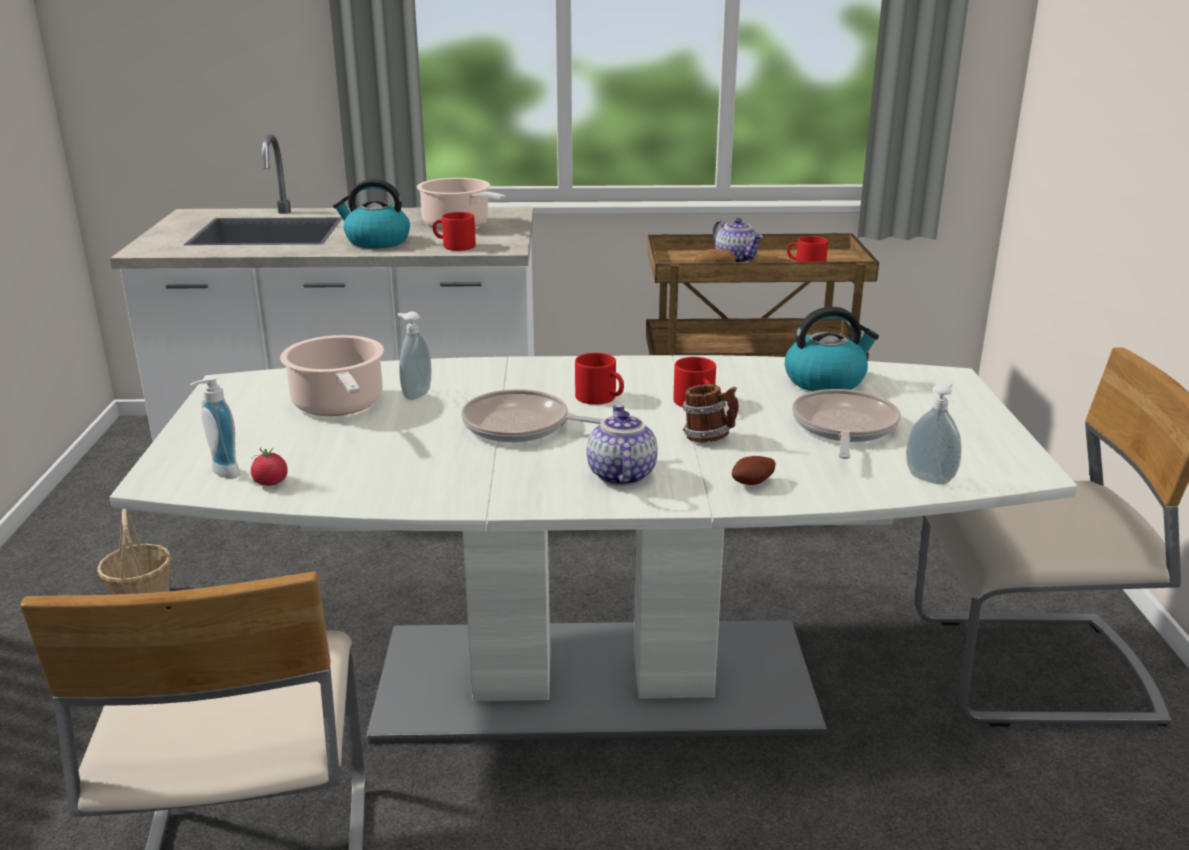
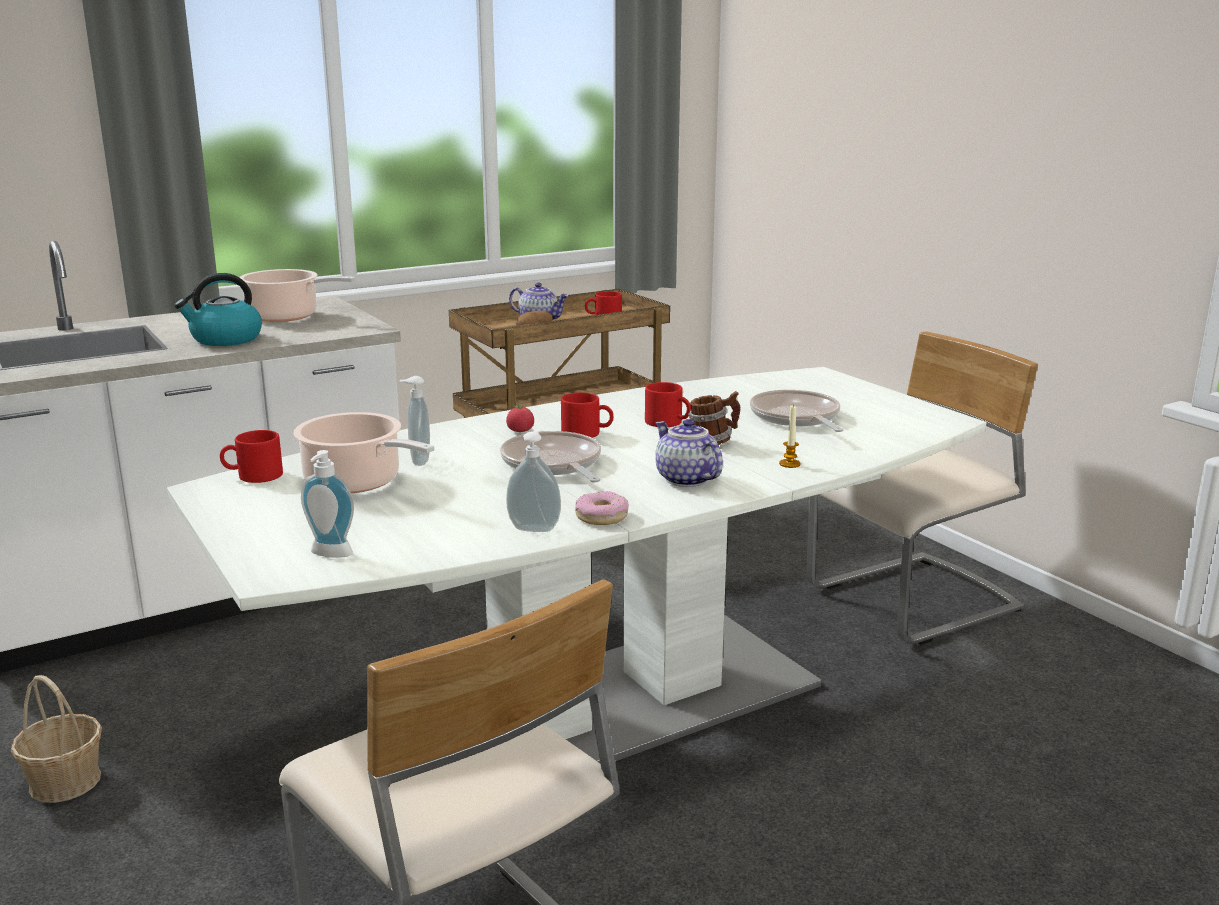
camera: 30 degrees left, 5 degrees down
(271, 483) = (393, 550): tomato -> tomato (520, 431)
(453, 246) = (314, 333): red mug -> red mug (253, 476)
(483, 496) = (601, 516): none -> donut
(522, 426) = (553, 464): frying pan -> frying pan turned 75 degrees clockwise
(753, 484) = (789, 464): potato -> candle
(826, 381) = (739, 391): kettle -> none
(930, 478) = (897, 436): soap dispenser -> soap dispenser (534, 528)

